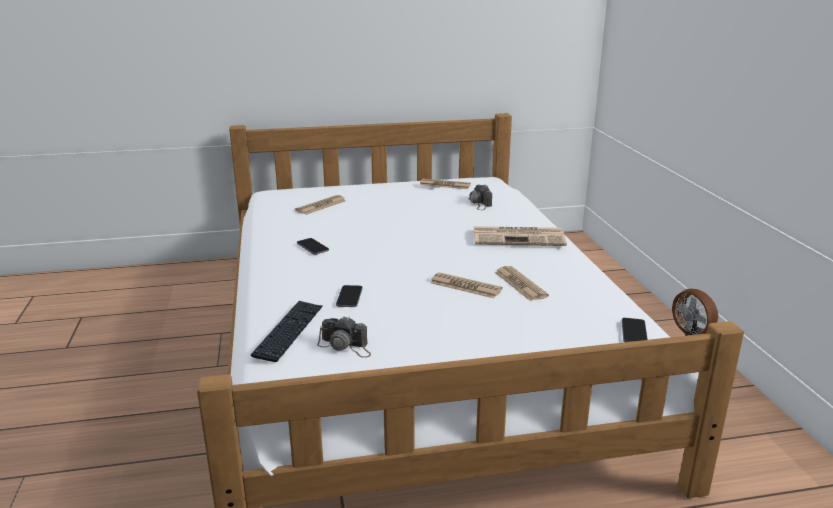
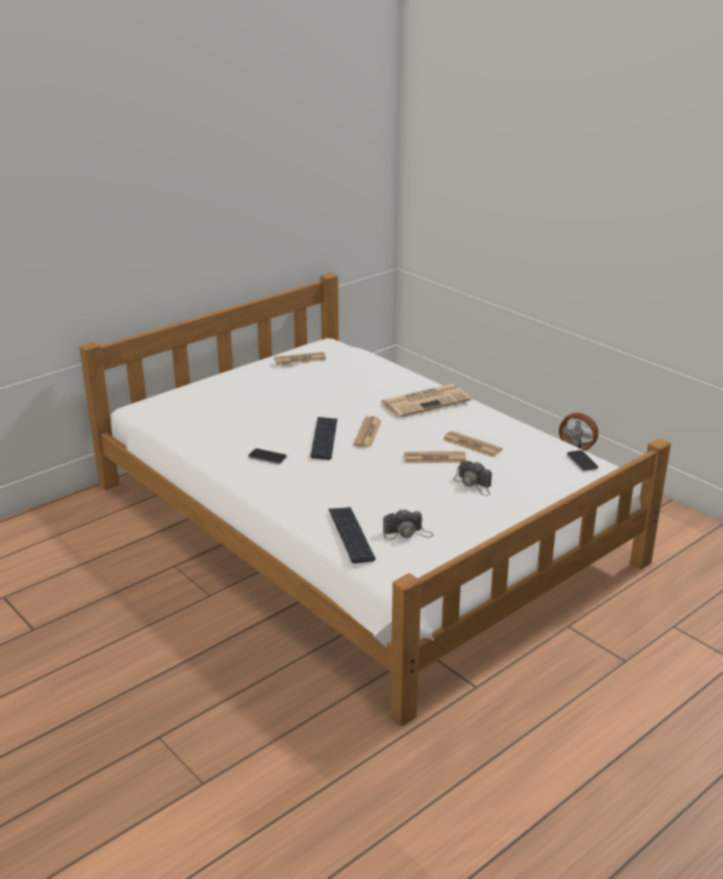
camera: 30 degrees left, 5 degrees up
(321, 206) = (214, 411): newspaper -> newspaper (367, 433)
(349, 297) = (359, 494): phone -> none
(381, 245) = (324, 439): none -> keyboard
(479, 203) = (355, 373): camera -> camera (474, 484)

